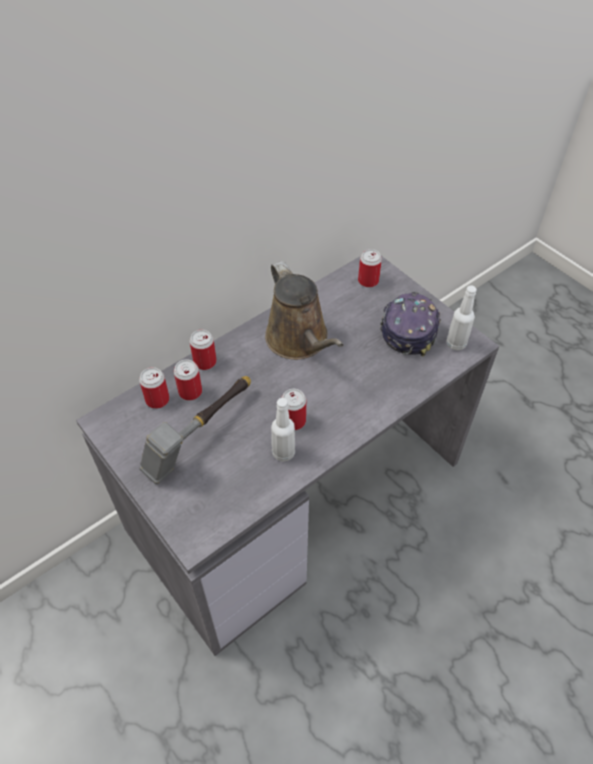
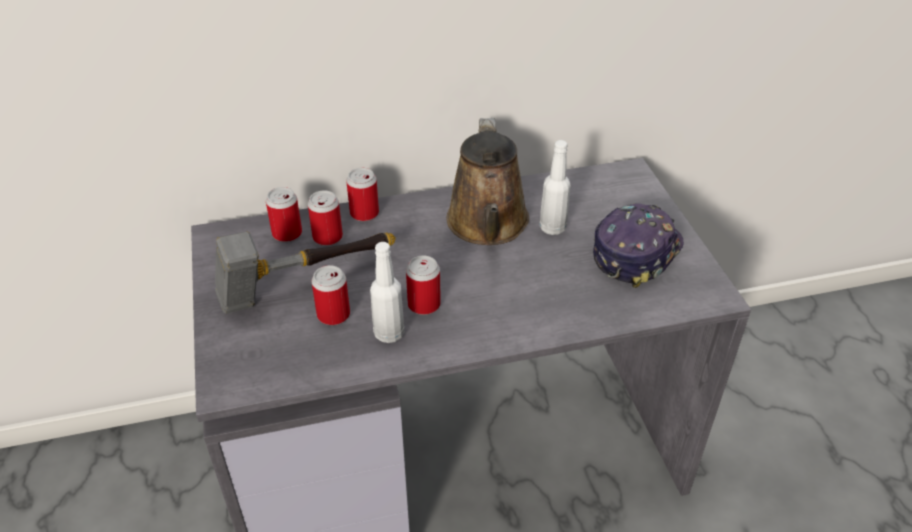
camera: 25 degrees right, 10 degrees down
(368, 281) = (615, 188): can -> can (333, 314)
(456, 344) = (690, 288): white bottle -> white bottle (552, 228)

